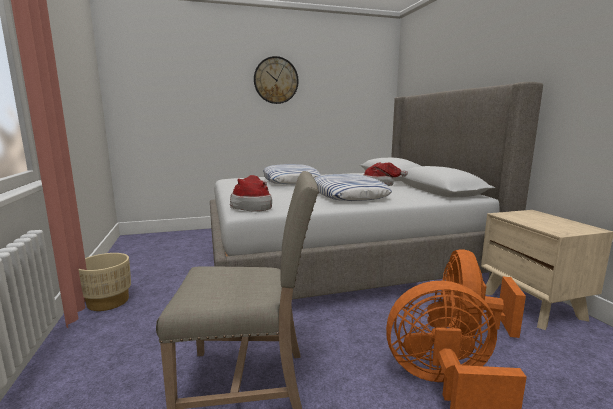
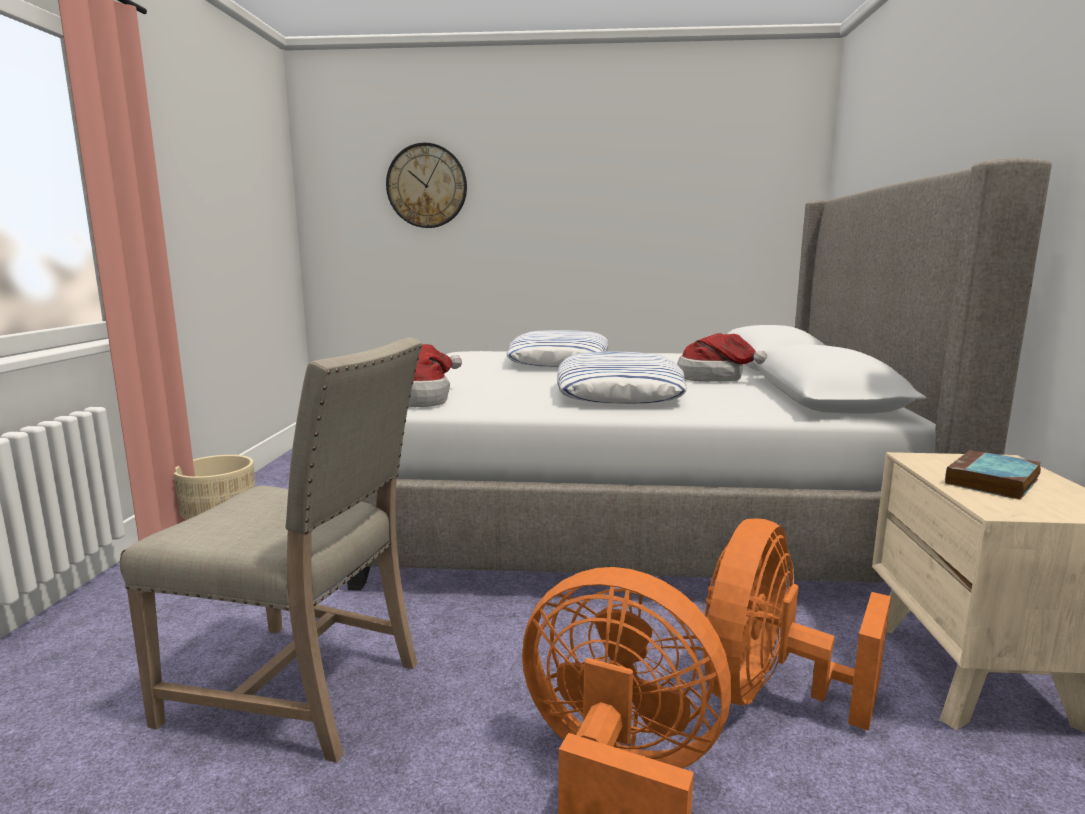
camera: 20 degrees right, 0 degrees up
(276, 80) = (575, 176): wall clock -> wall clock (427, 186)
(541, 221) = (992, 482): none -> book

